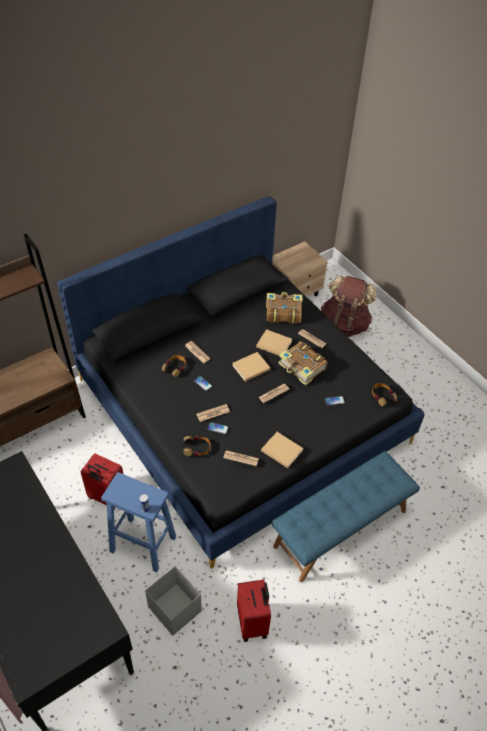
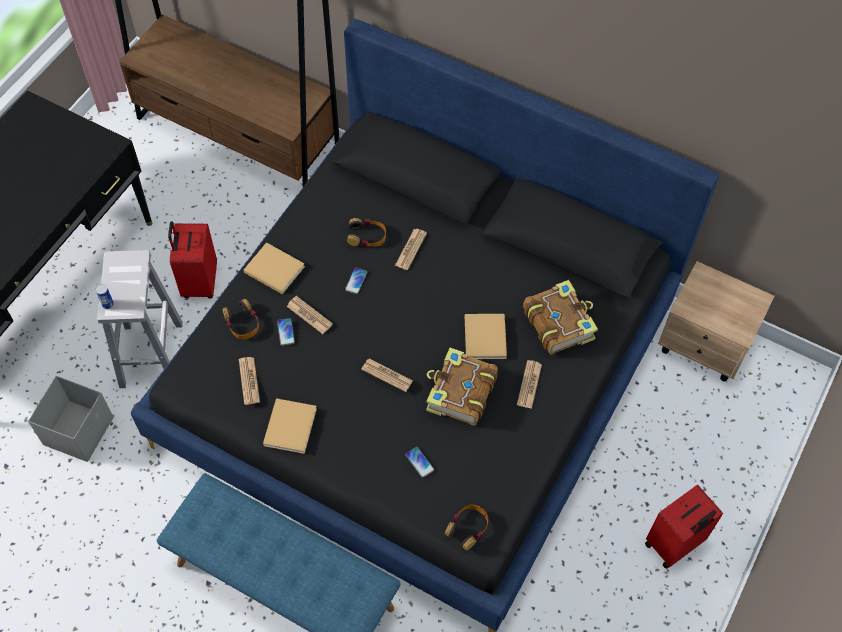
camera: 65 degrees right, 10 degrees up
(144, 544) = (151, 356): blue stool -> white stool
(250, 368) = (418, 326): beige book -> beige book (273, 268)
(253, 622) = (96, 529): red suitcase -> red suitcase (674, 544)
(344, 324) = (685, 446): brown backpack -> none

